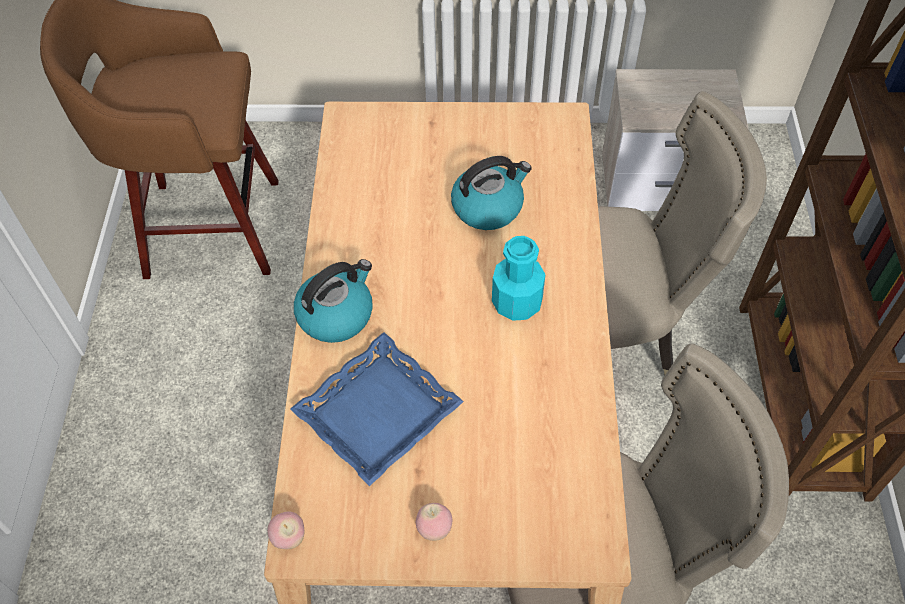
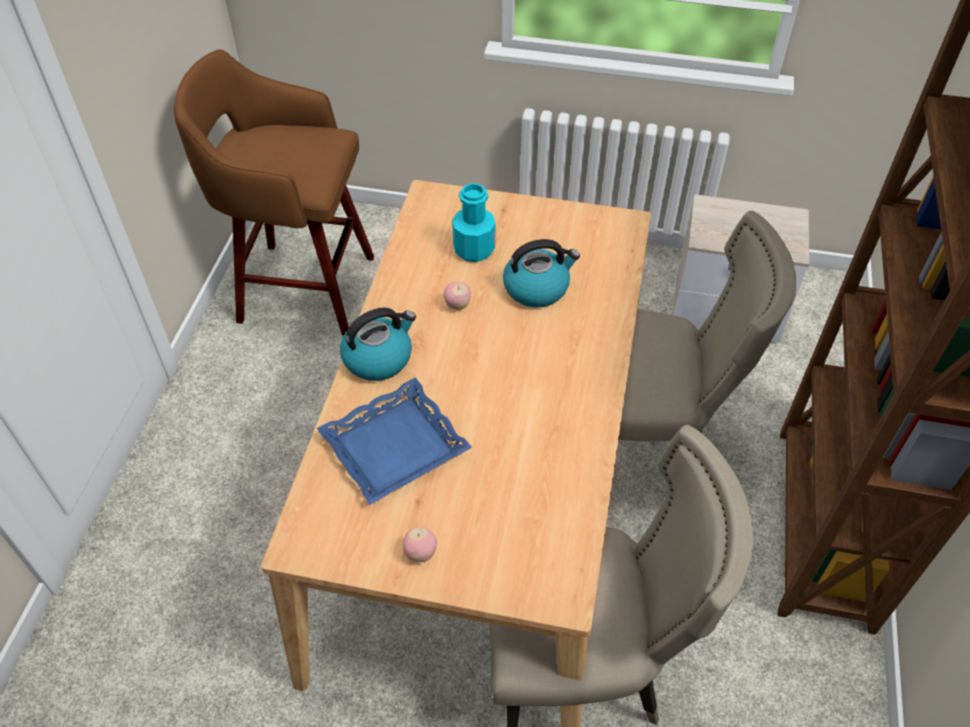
camera: 10 degrees right, 5 degrees down
(289, 538) = (290, 538): apple -> apple (457, 305)
(516, 303) = (543, 373): turquoise bottle -> turquoise bottle (474, 249)

